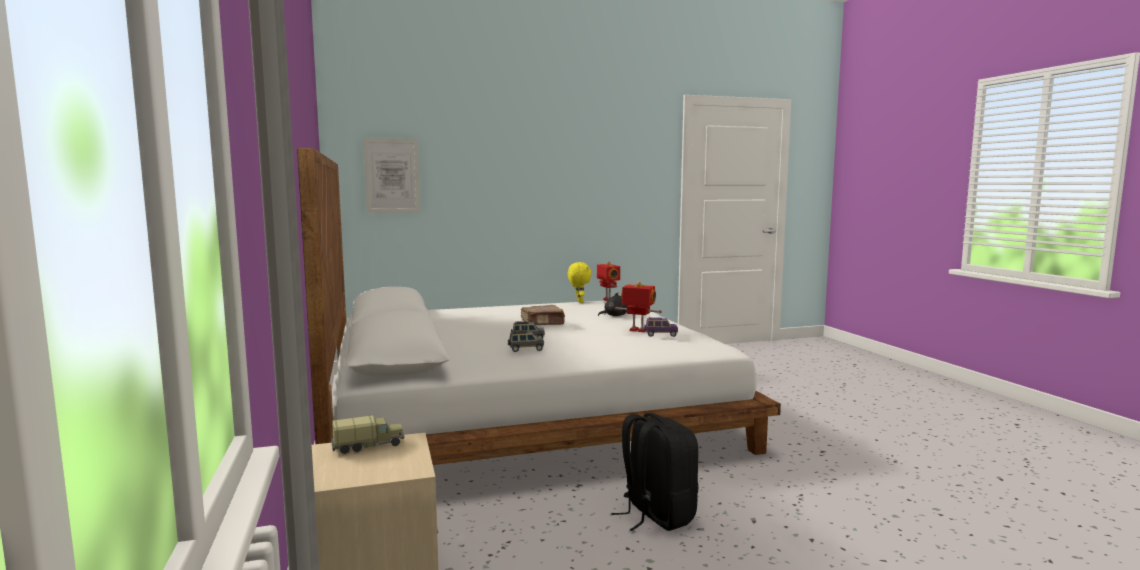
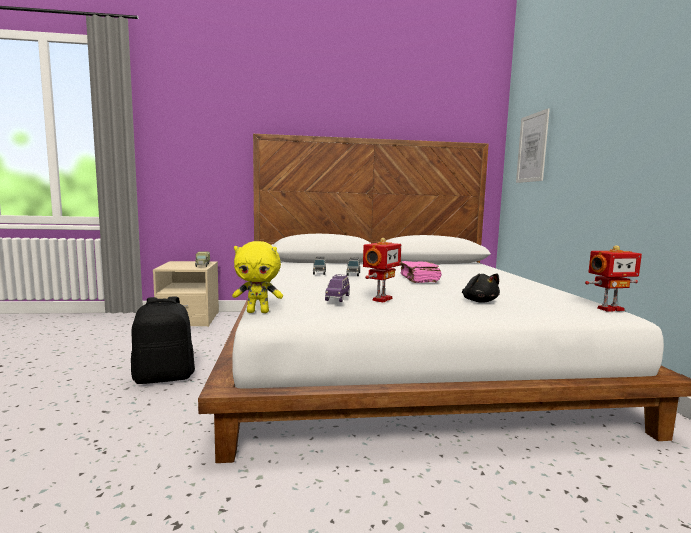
camera: 100 degrees right, 0 degrees up
(543, 323) = (419, 279): brown book -> pink book
(579, 302) = (581, 298): yellow plush toy -> yellow plush toy (258, 312)

